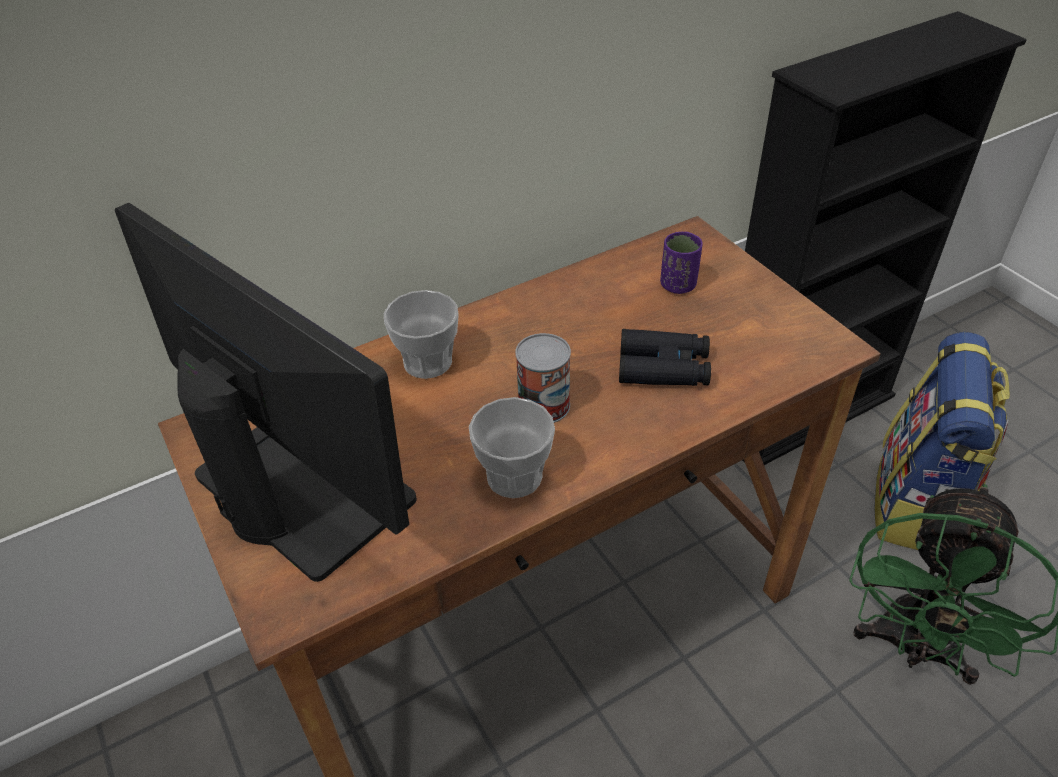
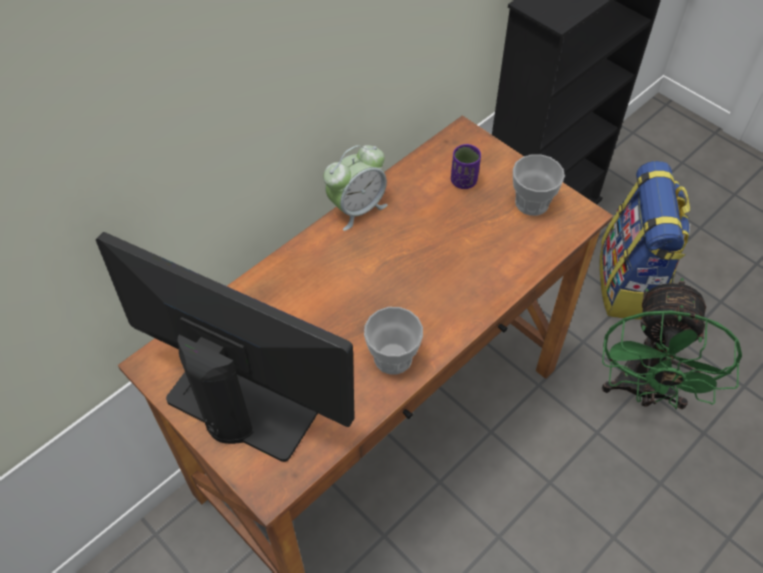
camera: 15 degrees left, 10 degrees up
(427, 362) = (301, 278): cup -> cup (532, 203)
(527, 296) = (357, 208): none -> alarm clock
(544, 405) = (396, 298): can -> none
(663, 368) = (471, 253): black binoculars -> none

